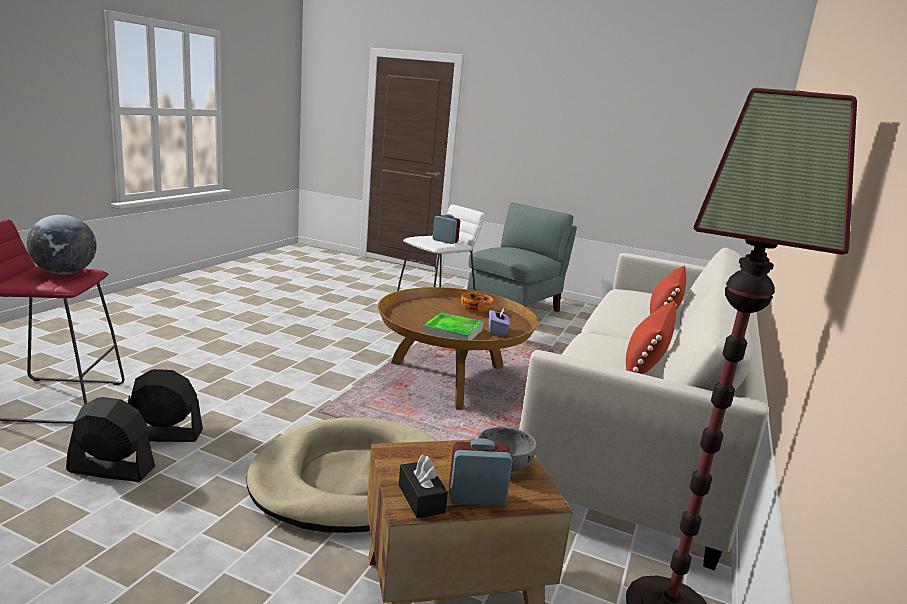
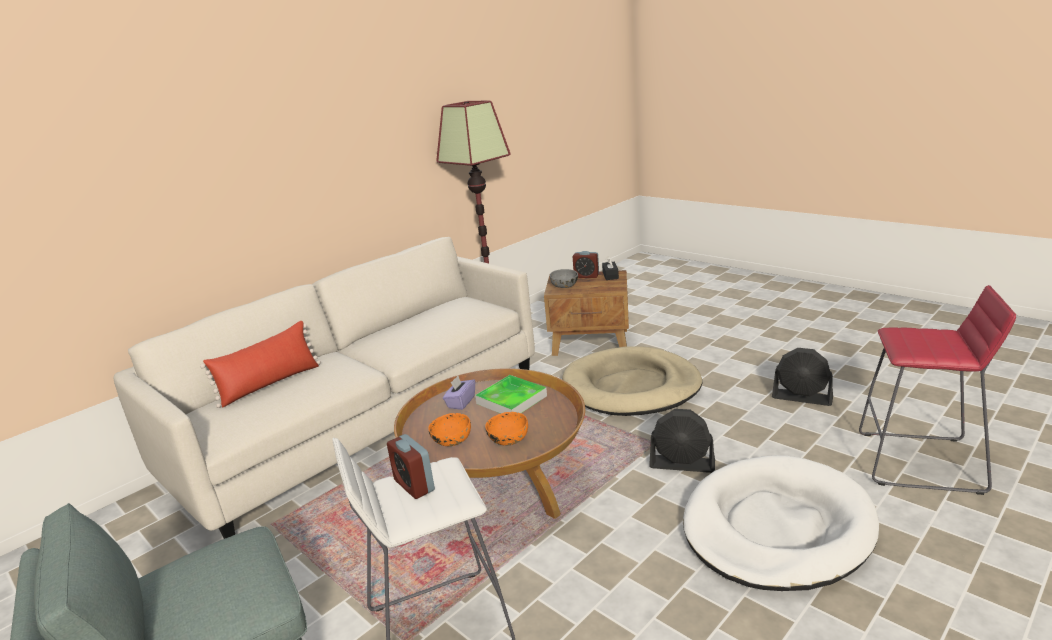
camera: 155 degrees left, 5 degrees up
(65, 273) = (922, 346): globe -> none
(163, 434) = (785, 423): black fan -> black fan (682, 464)
(228, 360) = (776, 527): none -> white dog bed
(433, 310) = (508, 439): none -> orange bowl
(646, 360) = (402, 327): red pillow -> none

